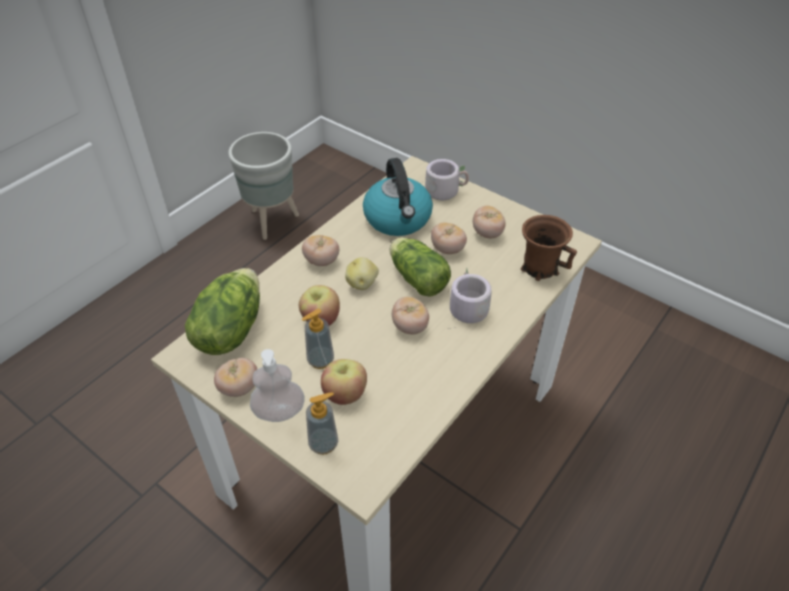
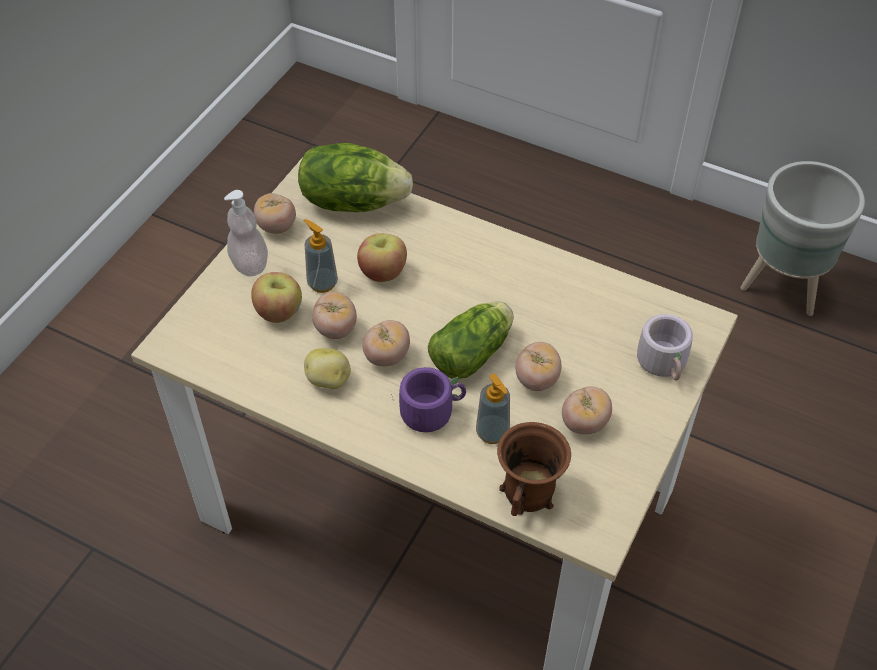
camera: 80 degrees right, 5 degrees up
(321, 261) = (479, 255): tomato -> tomato (336, 328)
(323, 443) = (214, 306): soap dispenser -> soap dispenser (492, 432)
(362, 283) = (449, 300): potato -> potato (328, 380)
(398, 219) = (583, 318): kettle -> none
(465, 307) = (431, 409): grey mug -> purple mug

